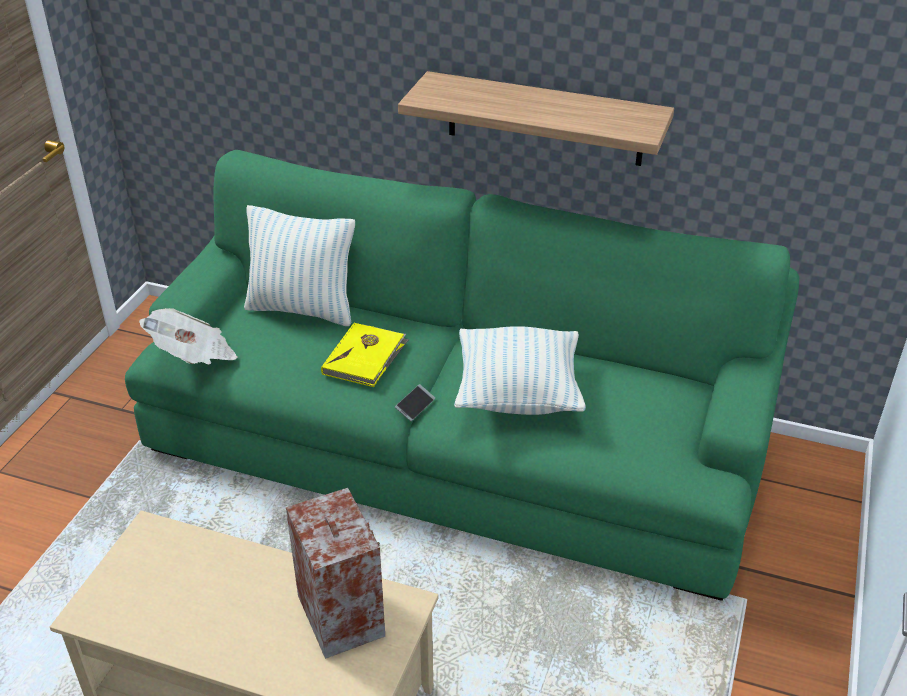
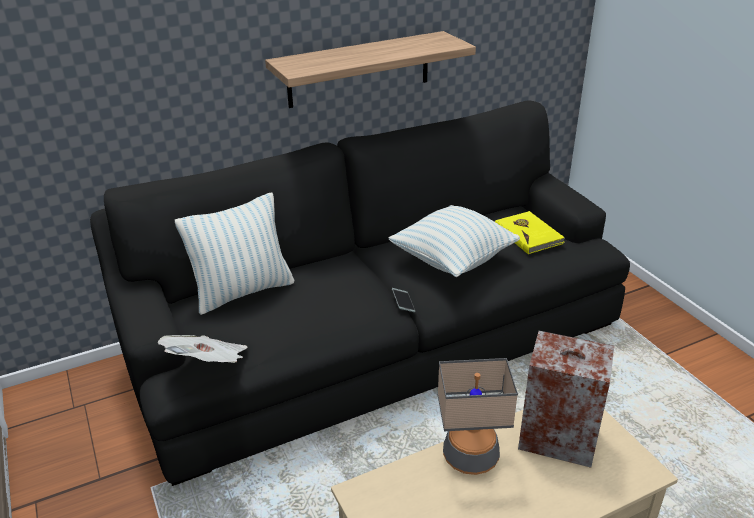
camera: 45 degrees left, 5 degrees down
(257, 570) = (471, 456): none -> table lamp
(365, 357) = (335, 293): yellow book -> yellow book (528, 234)
(454, 445) = (377, 342): green sofa -> black sofa

